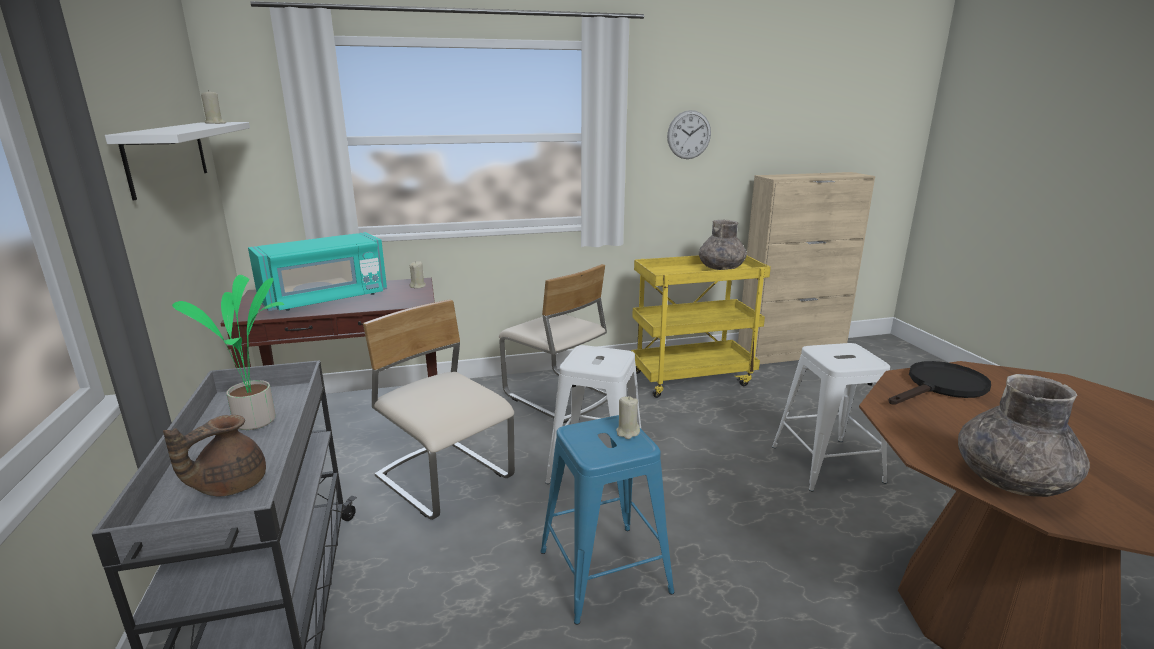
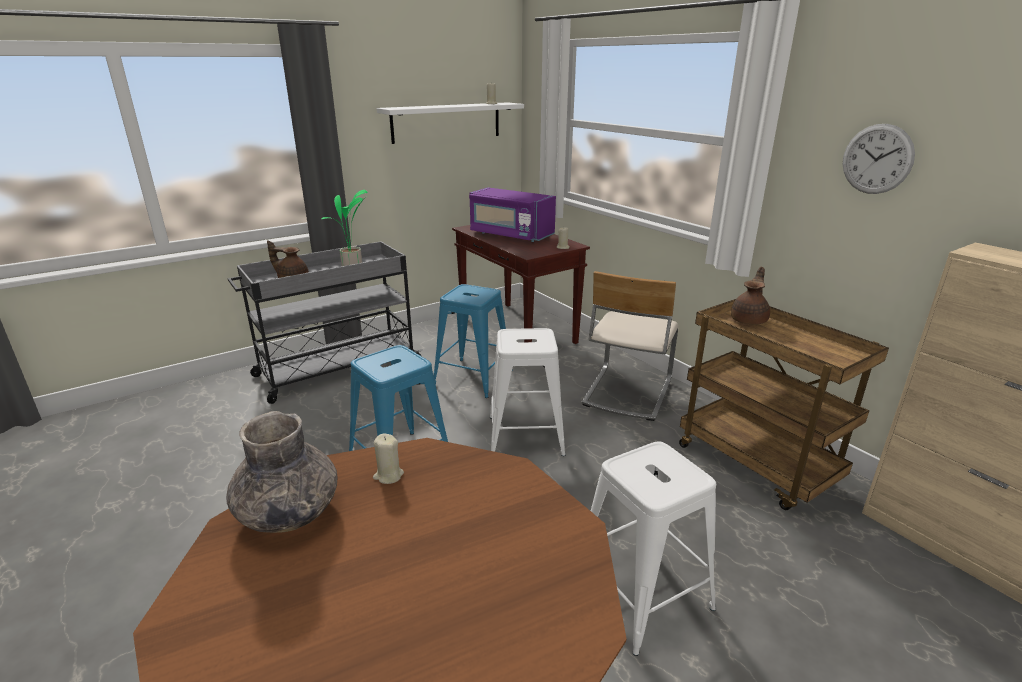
camera: 70 degrees right, 5 degrees up
(325, 299) = (510, 235): turquoise microwave -> purple microwave
(445, 479) = (472, 378): beige chair -> blue stool
(627, 432) = (402, 367): beige candle -> beige candle (388, 475)
(662, 271) = (749, 320): none -> brown teapot
(692, 378) = (757, 465): yellow cart -> brown cart
(721, 268) = (819, 349): grey vase -> none
(941, 387) = (497, 494): black frying pan -> none

